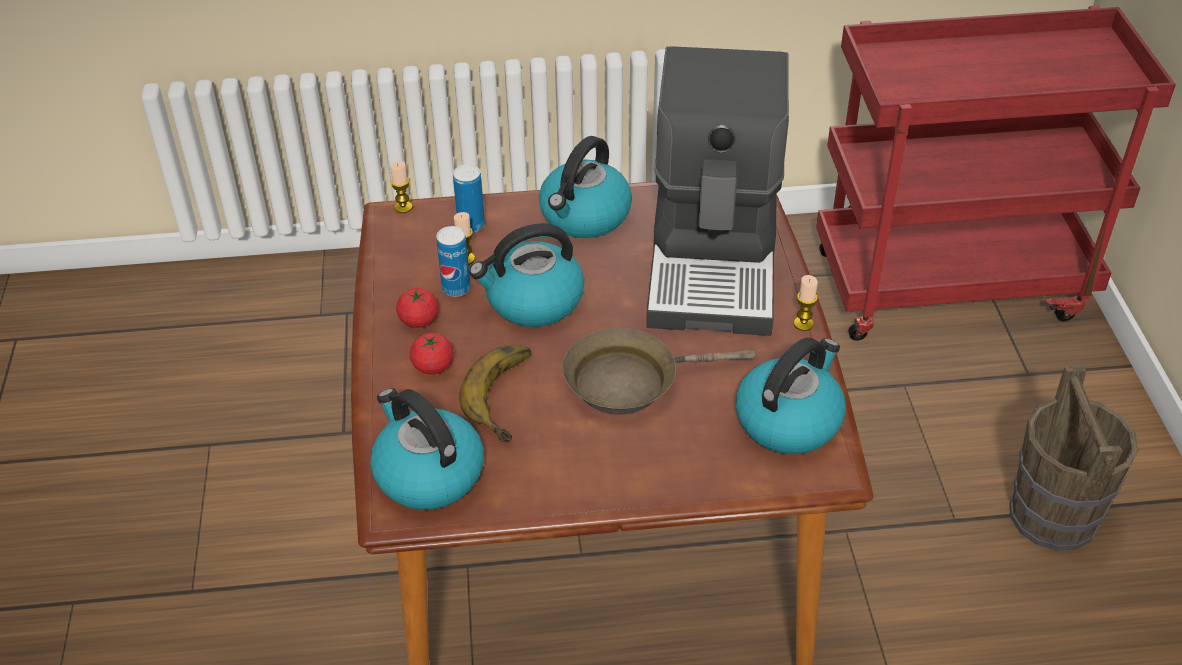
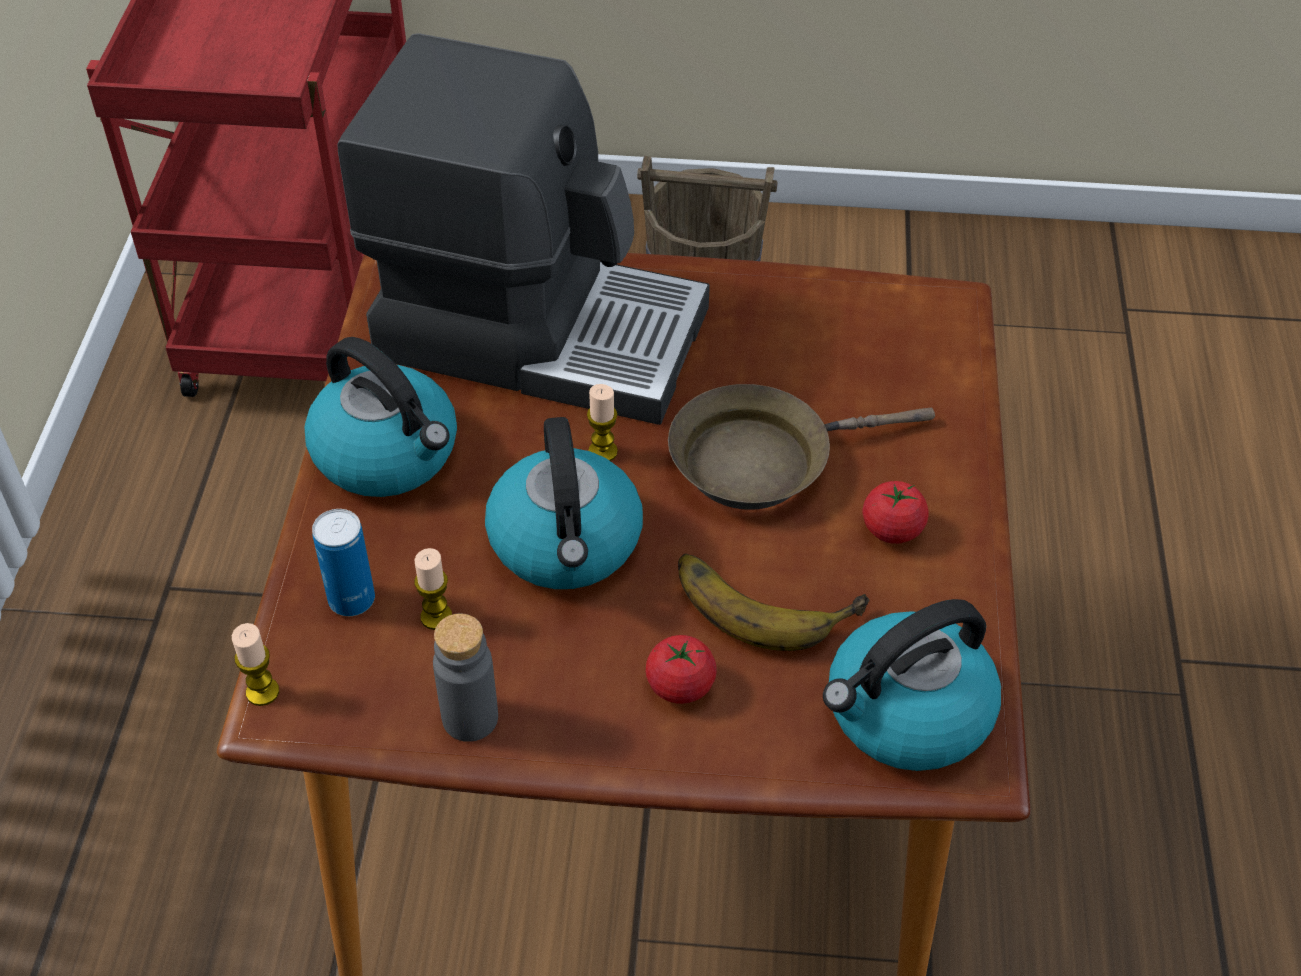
camera: 80 degrees left, 5 degrees up
(397, 285) = (470, 718): none -> grey bottle
(419, 320) = (568, 695): tomato -> tomato (892, 529)
(456, 288) = (505, 637): can -> none
(630, 381) = (762, 460): brown frying pan -> brown frying pan turned 75 degrees clockwise
(789, 420) = (861, 323): kettle -> none
(803, 324) = (693, 274): candle -> candle (602, 451)

